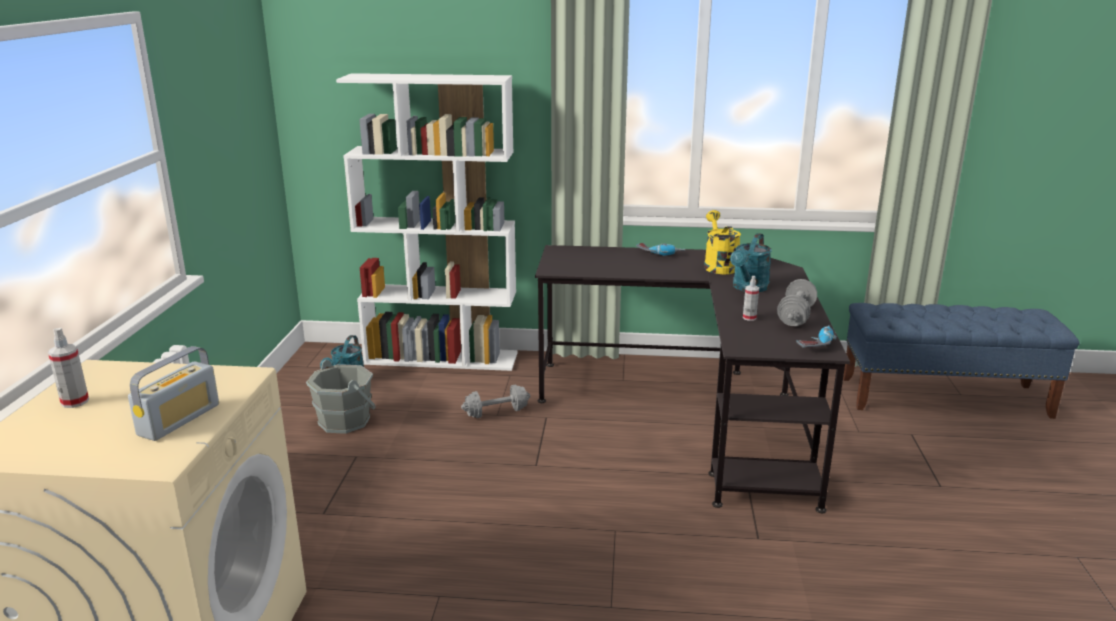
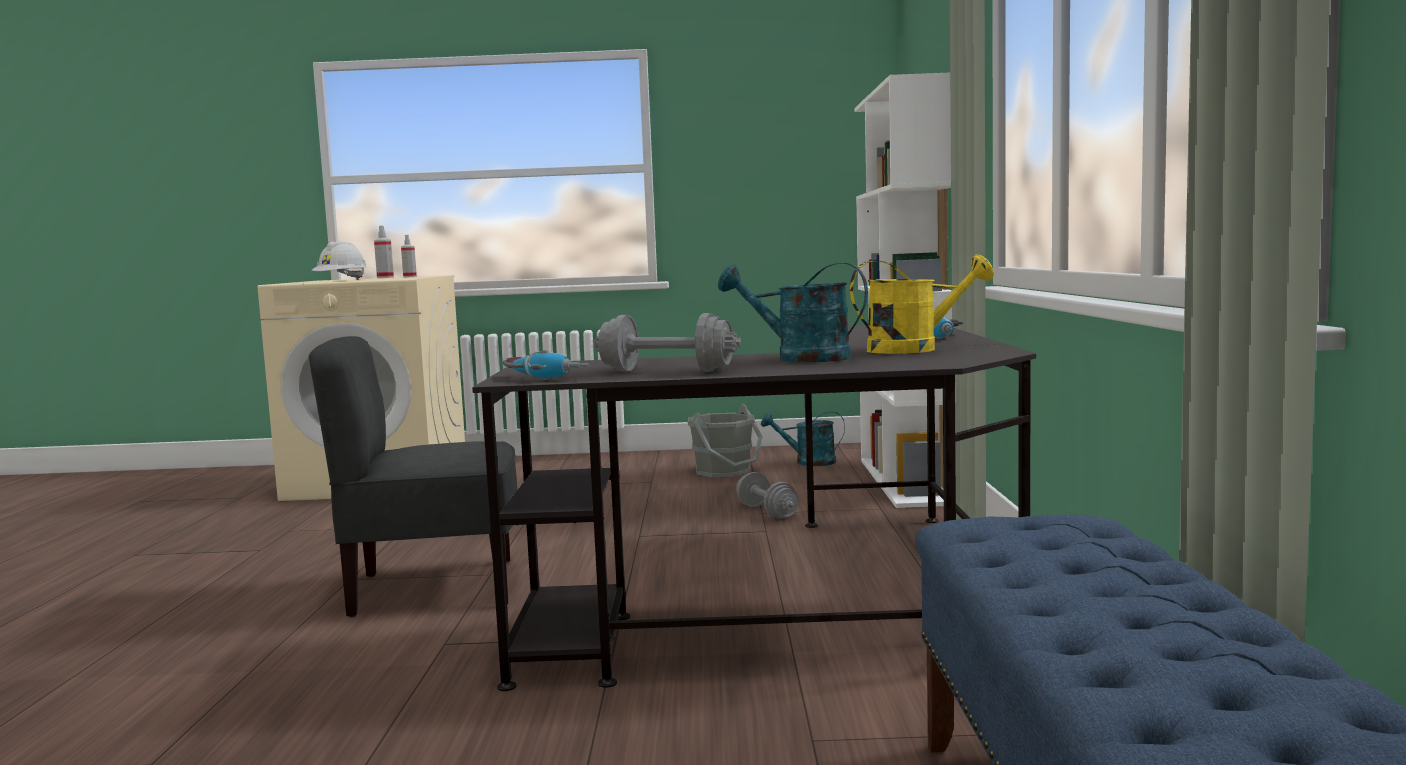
camera: 85 degrees right, 15 degrees down
(179, 420) = (341, 280): radio -> white hard hat
(646, 555) = (433, 589): none -> grey chair
(749, 318) = (656, 362): spray bottle -> spray bottle (410, 277)

